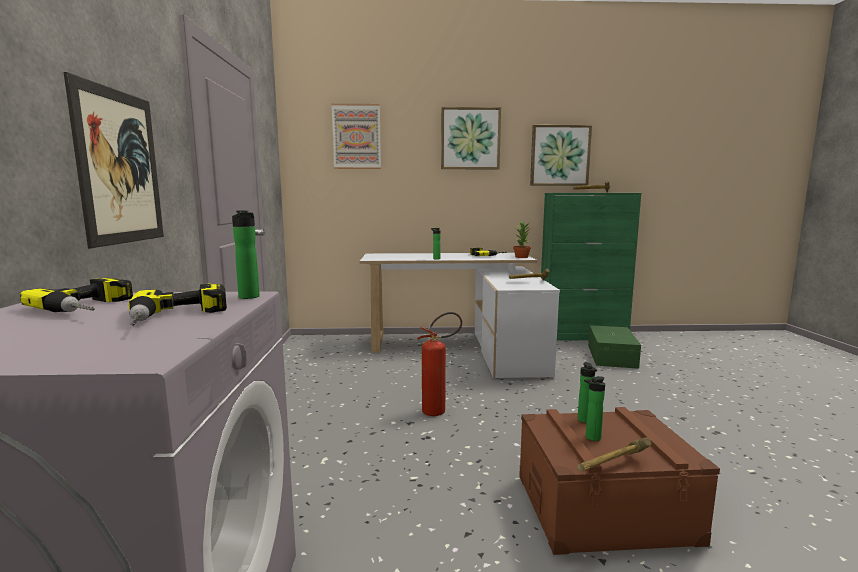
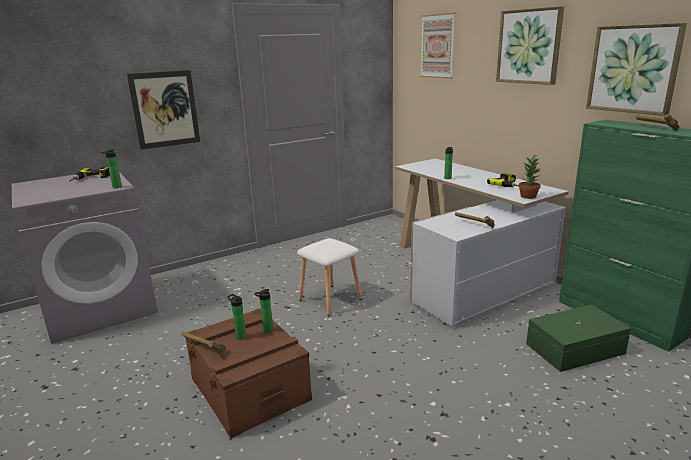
camera: 60 degrees right, 10 degrees up
(178, 317) = (77, 190): power drill -> none
(439, 410) = (329, 299): fire extinguisher -> white stool

